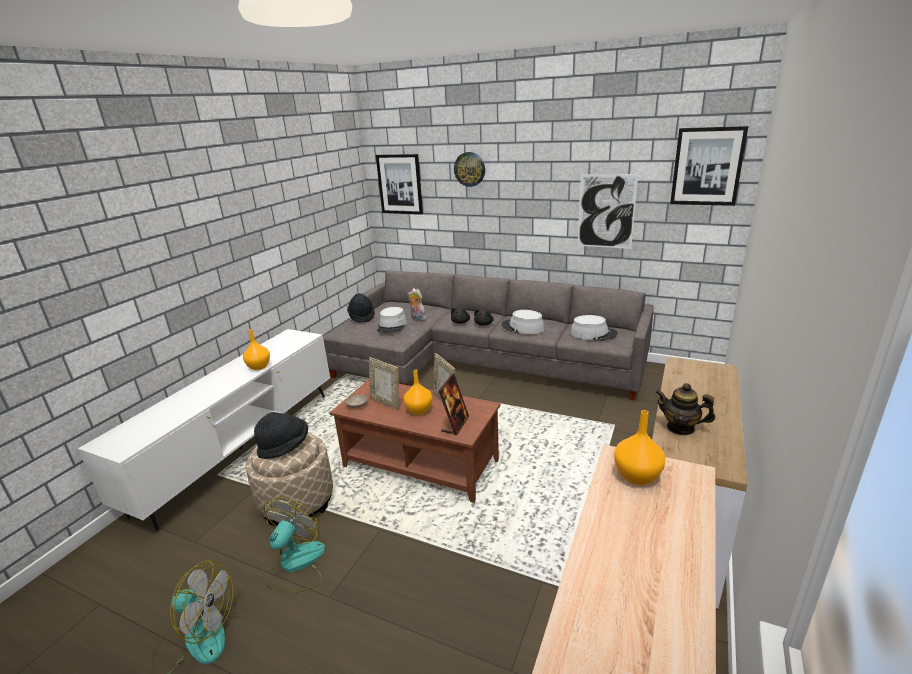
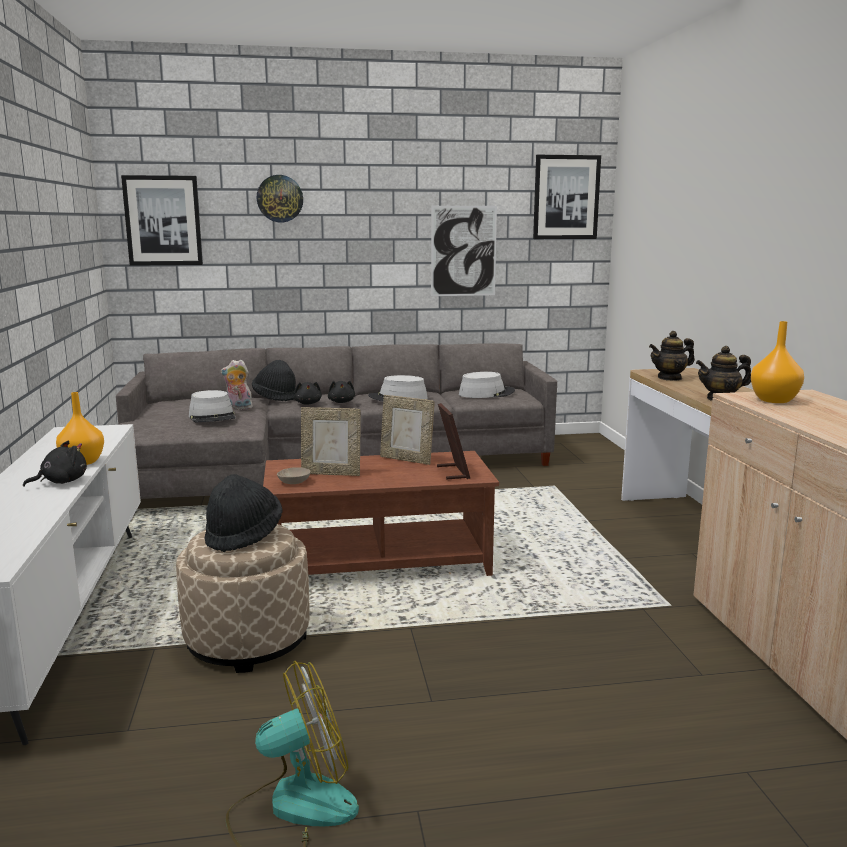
camera: 35 degrees left, 10 degrees down
(230, 383) = (61, 482): none -> black plush toy
(296, 565) = (340, 692): fan -> none
(362, 317) = (144, 415): black hat -> black hat (276, 397)
(419, 410) = (388, 471): orange vase -> none
(684, 379) = (670, 378): none -> teapot

